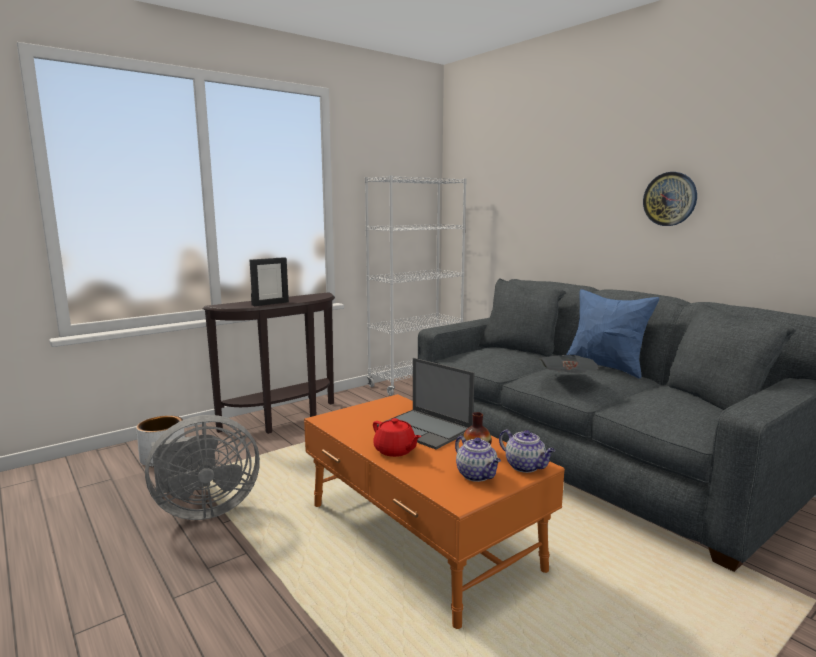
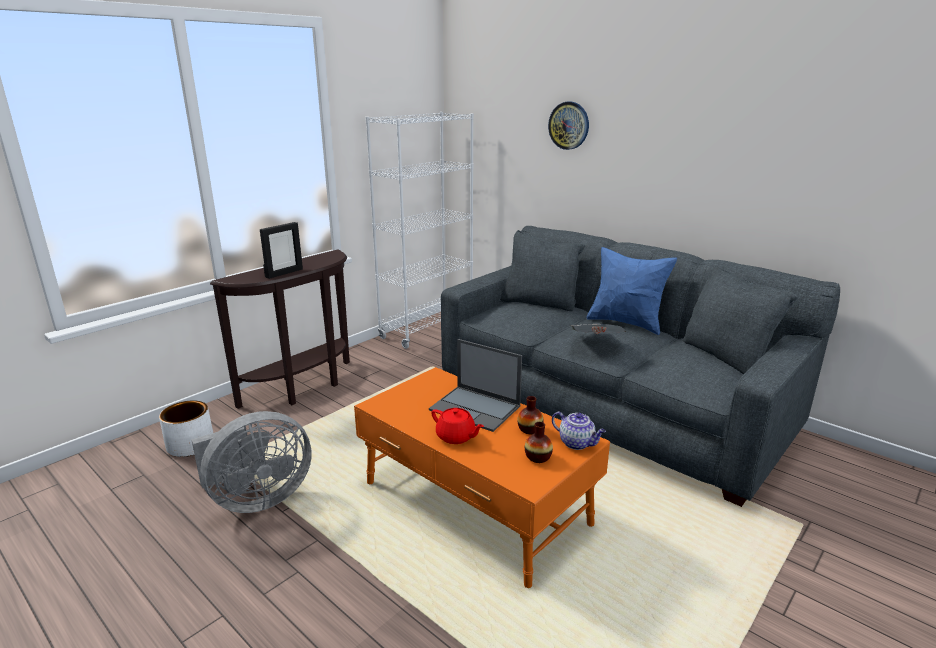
camera: 10 degrees left, 10 degrees up
(477, 475) = (538, 457): teapot -> vase
(670, 199) = (686, 156): wall clock -> wall clock (569, 125)

